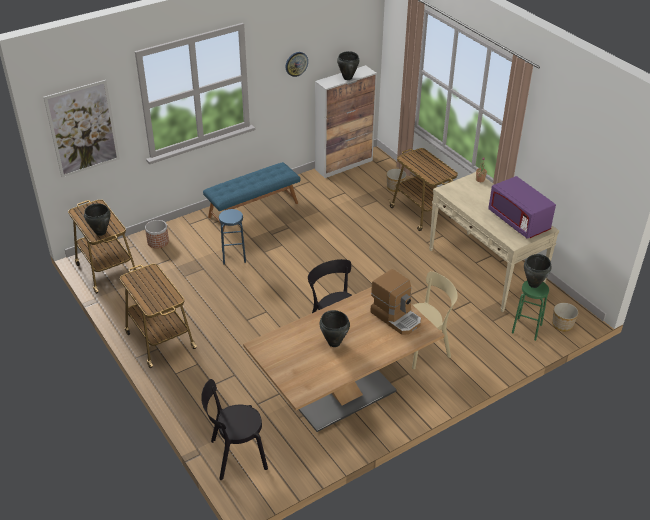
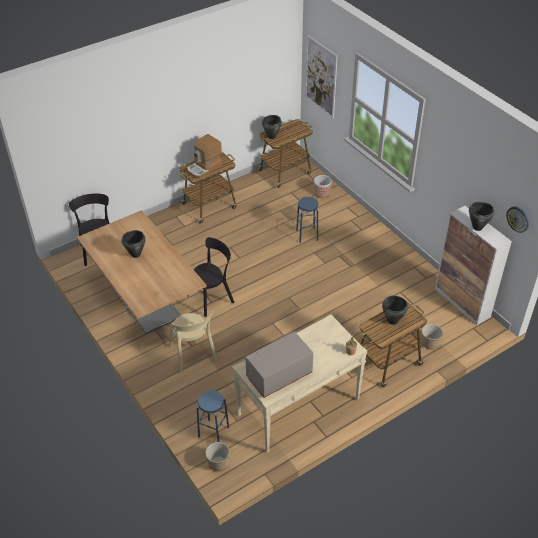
camera: 90 degrees right, 5 degrees up
(253, 209) = (373, 242): blue bench -> none
(296, 64) = (455, 174): wall clock -> wall clock (518, 219)
(396, 317) = (160, 289): coffee machine -> coffee machine (204, 168)
(518, 221) = (279, 375): purple microwave -> grey microwave
(526, 329) = (213, 432): green stool -> blue stool
(534, 284) = (215, 399): black cooking pot -> black cooking pot (393, 321)

